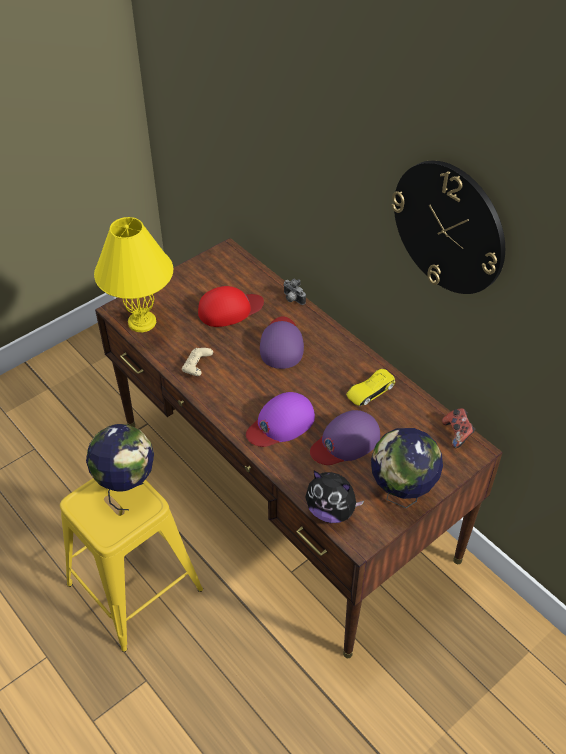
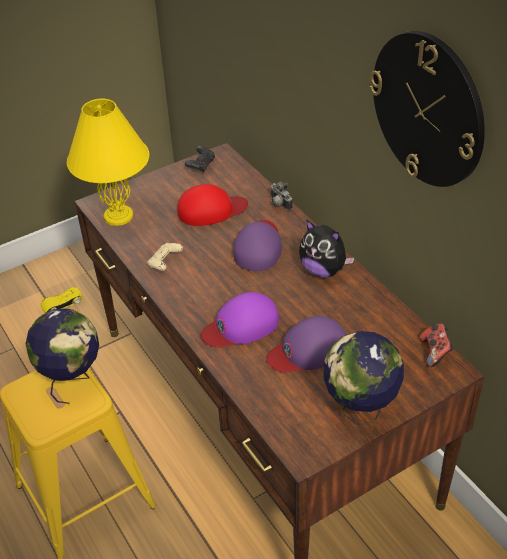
camera: 10 degrees right, 5 degrees down
(210, 263) = (201, 165): none -> black game controller
(331, 511) = (278, 421): plush toy -> plush toy (323, 270)
(370, 391) = (345, 300): yellow toy car -> yellow toy car (62, 303)

